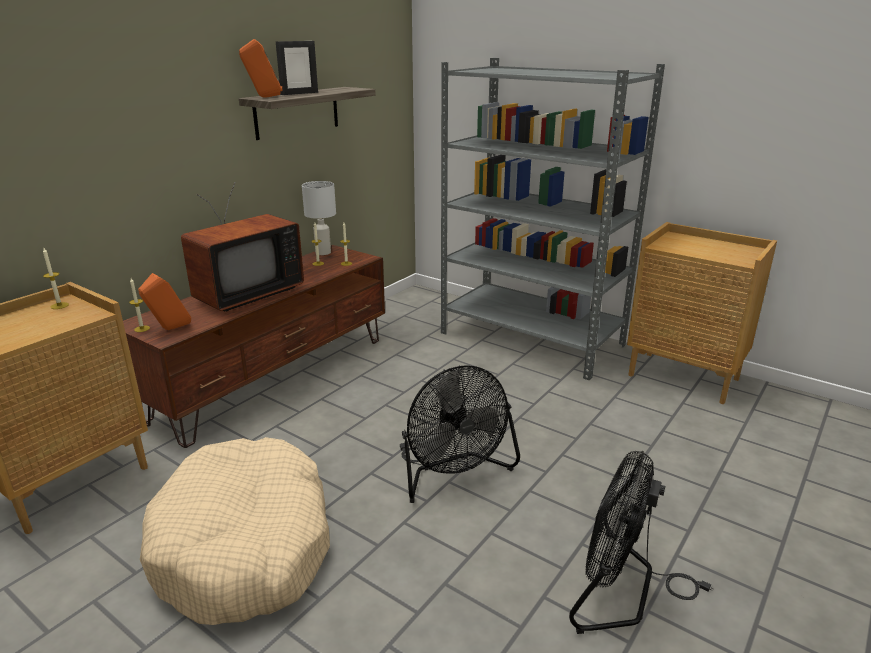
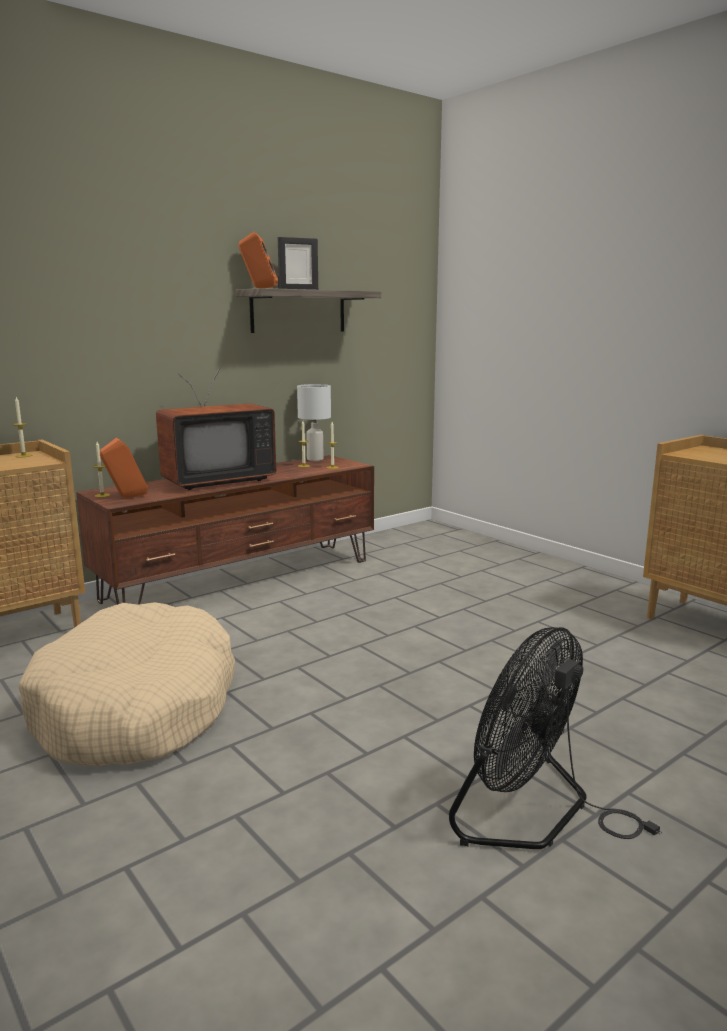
camera: 15 degrees right, 10 degrees down
(448, 473) = (383, 678): black fan -> none
(531, 339) = (540, 574): grey bookcase -> none

